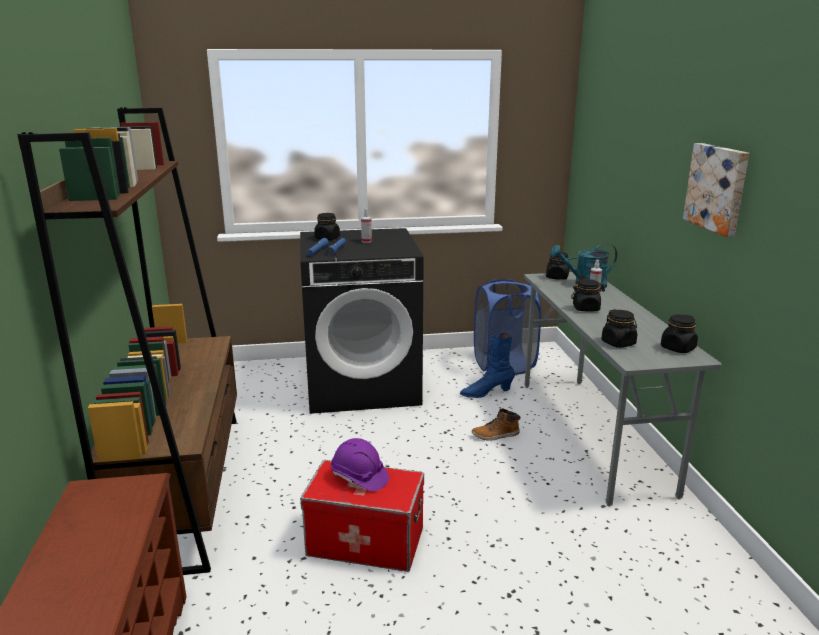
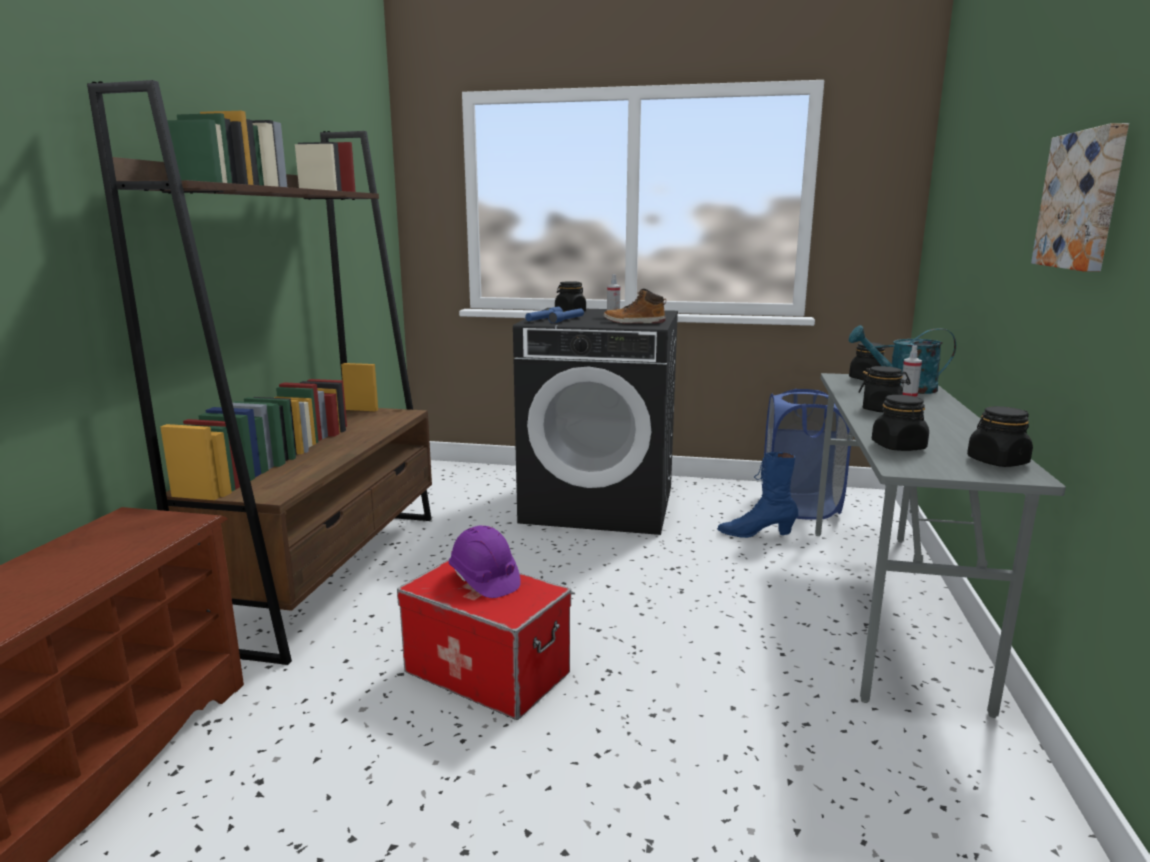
camera: 20 degrees right, 5 degrees down
(495, 435) = (740, 583): boot -> boot (634, 322)

